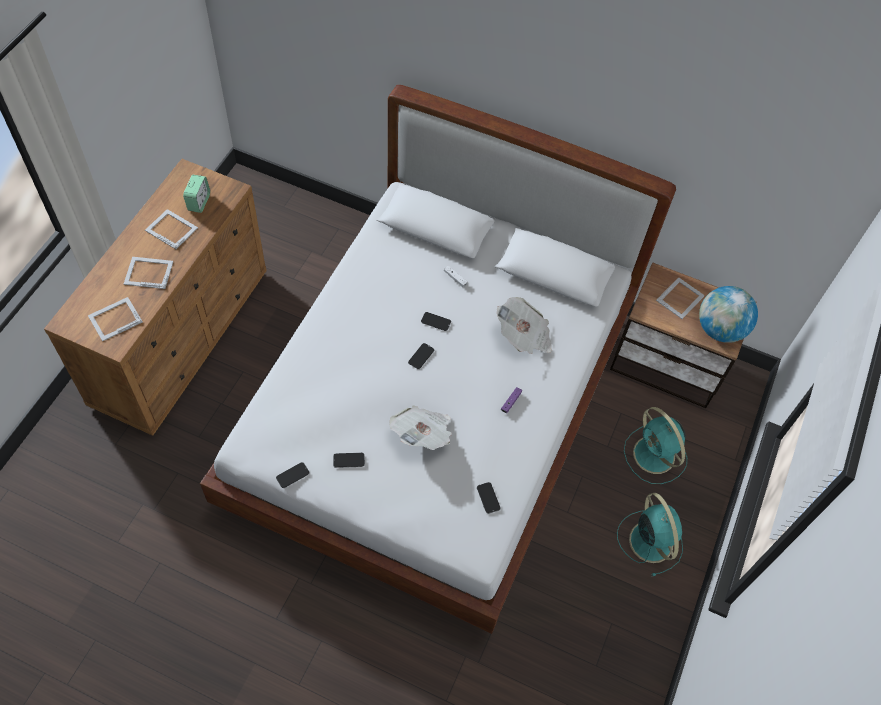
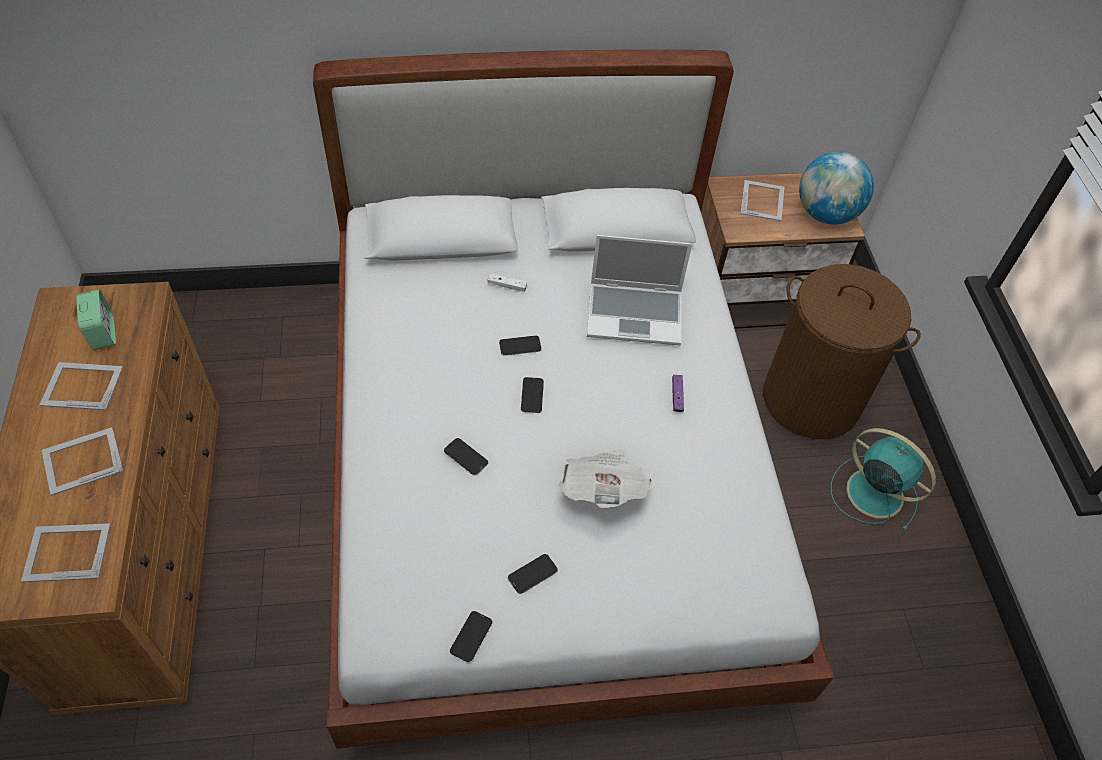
camera: 30 degrees left, 5 degrees down
(114, 319) = (66, 552): picture frame -> picture frame turned 60 degrees clockwise
(488, 498) = (736, 525): phone -> phone (466, 457)
(524, 336) = (635, 314): newspaper -> laptop
(655, 456) = (811, 399): turquoise fan -> brown laundry basket

